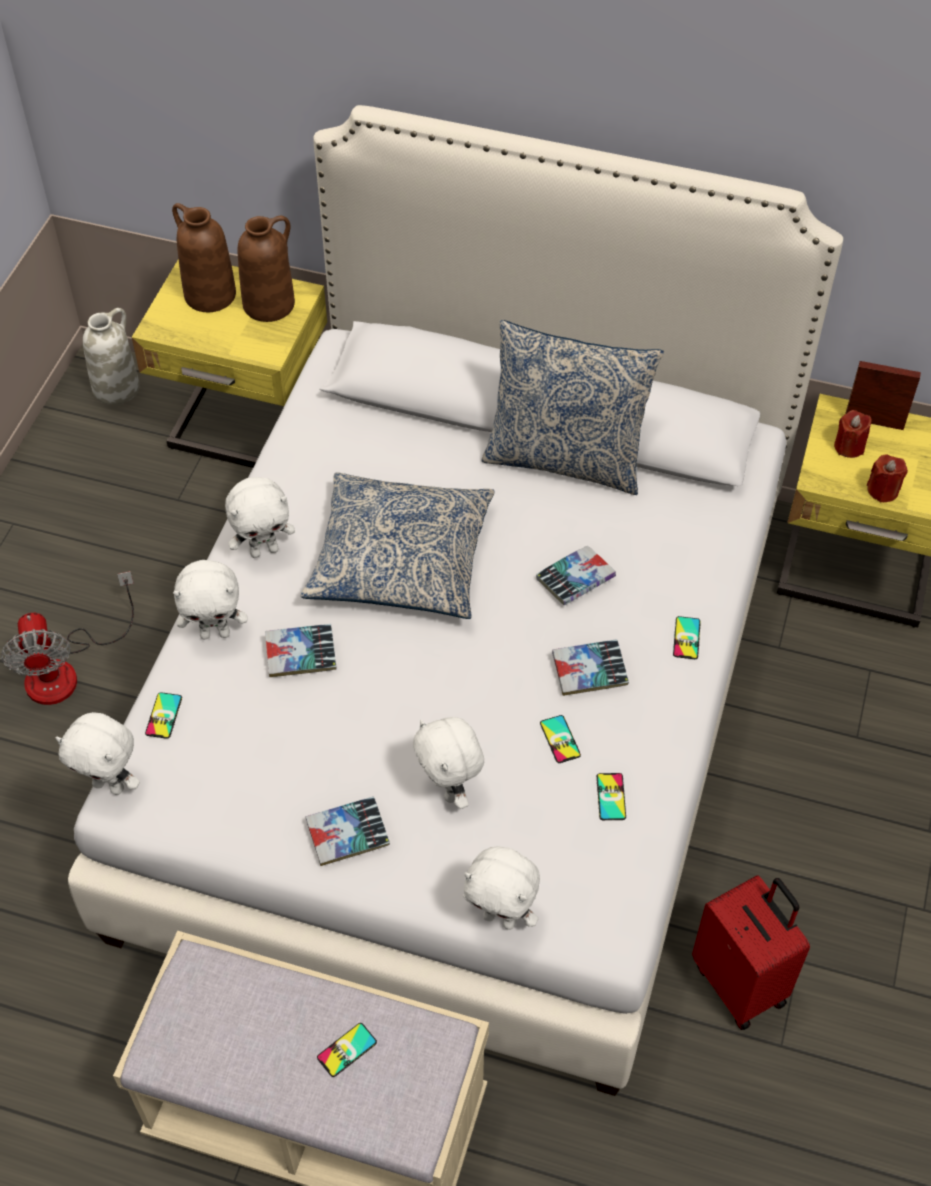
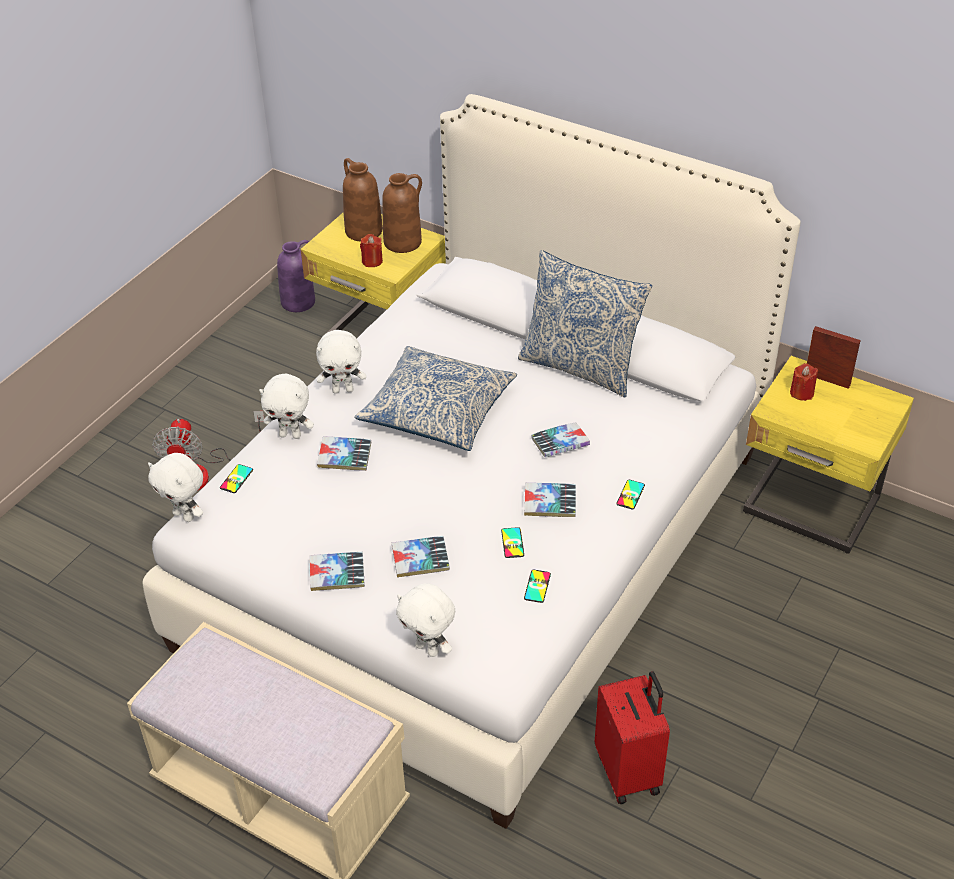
camera: 15 degrees right, 10 degrees down
(116, 387) = (298, 301): white vase -> purple vase
(347, 1050) = (292, 717): phone -> none
(449, 790) = (420, 560): white plush toy -> book
(883, 490) = (818, 425): red candle -> red candle (372, 261)

